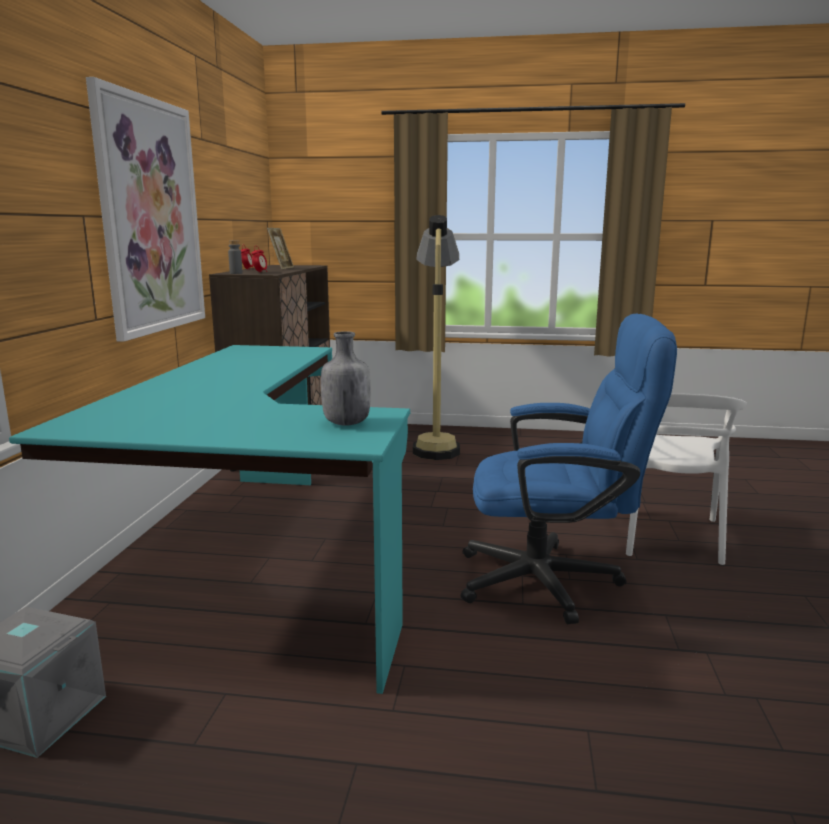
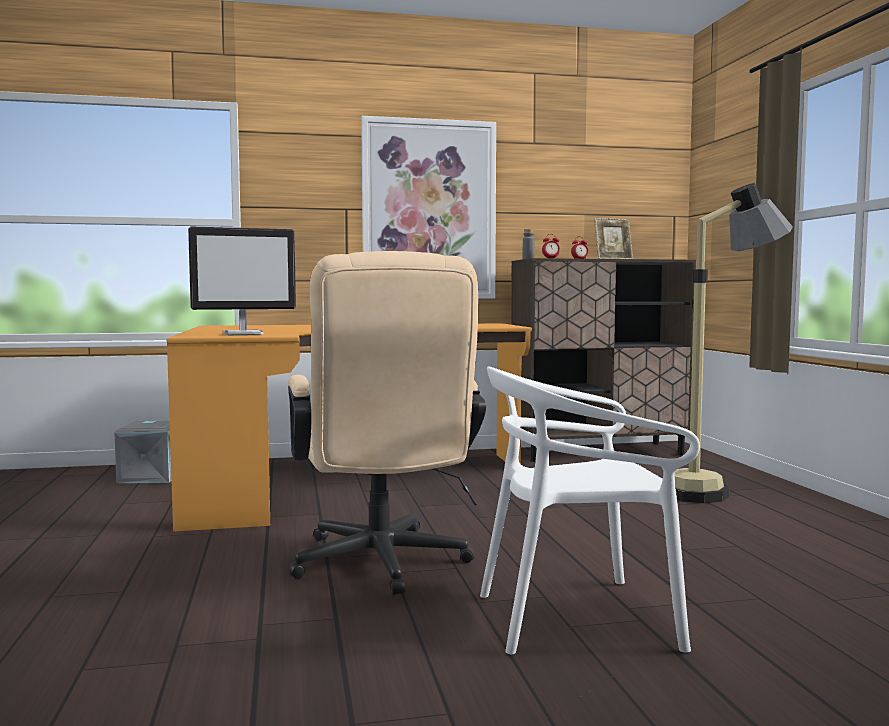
camera: 70 degrees right, 10 degrees down
(247, 567) = (338, 480): turquoise desk -> orange desk
(346, 423) = (244, 334): grey bottle -> monitor
(554, 581) = (382, 566): blue office chair -> beige office chair

